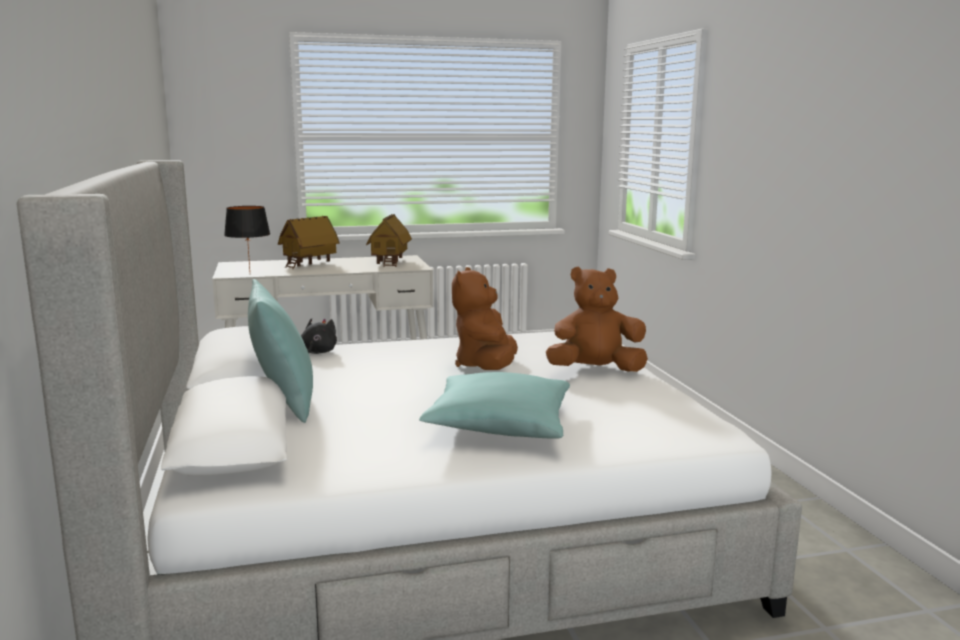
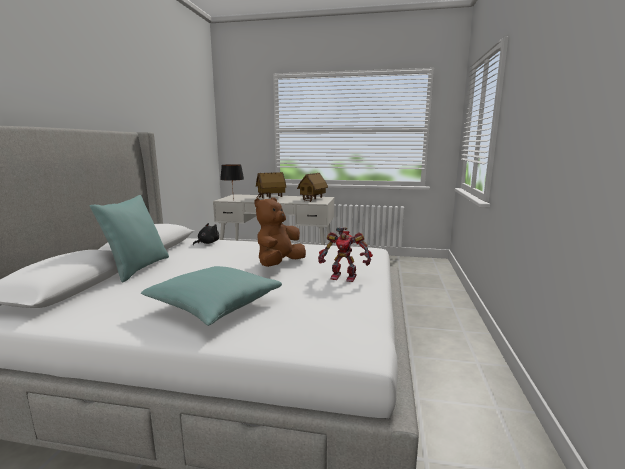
camera: 25 degrees right, 0 degrees up
(595, 371) = (344, 277): brown plush toy -> toy robot

